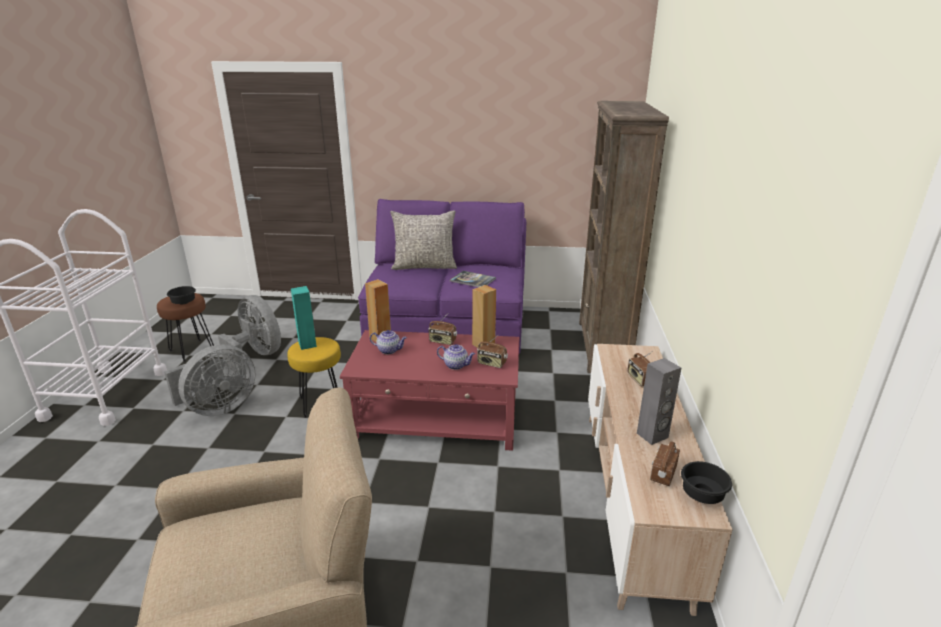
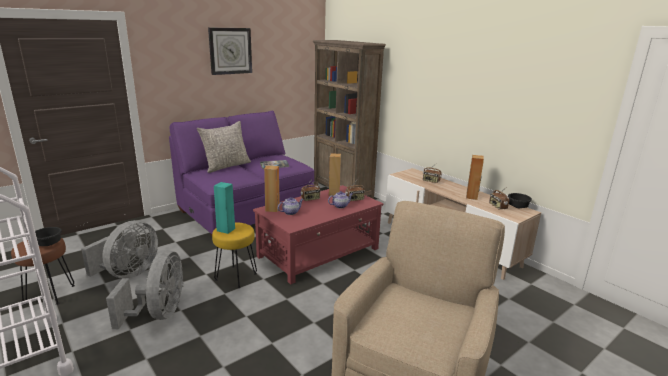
camera: 45 degrees left, 5 degrees down
(257, 356) = (128, 273): grey fan -> grey fan turned 120 degrees clockwise
(474, 112) = (230, 51): none -> wall clock
(652, 435) = (472, 197): grey speaker -> brown speaker

